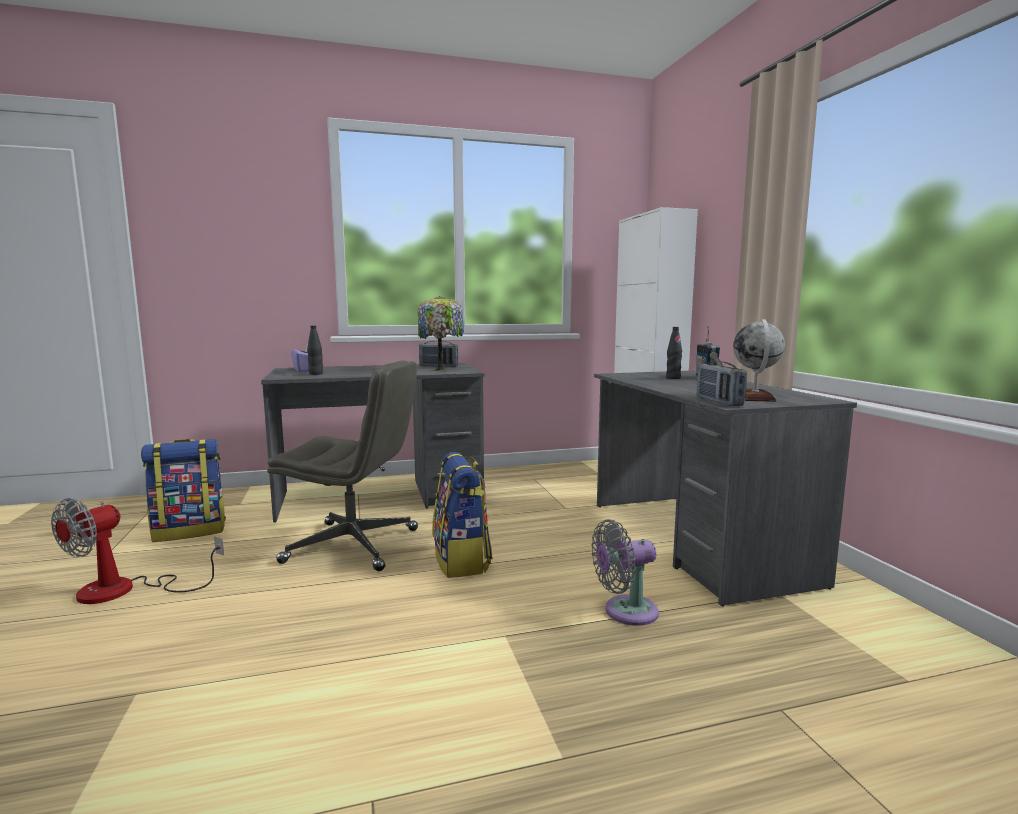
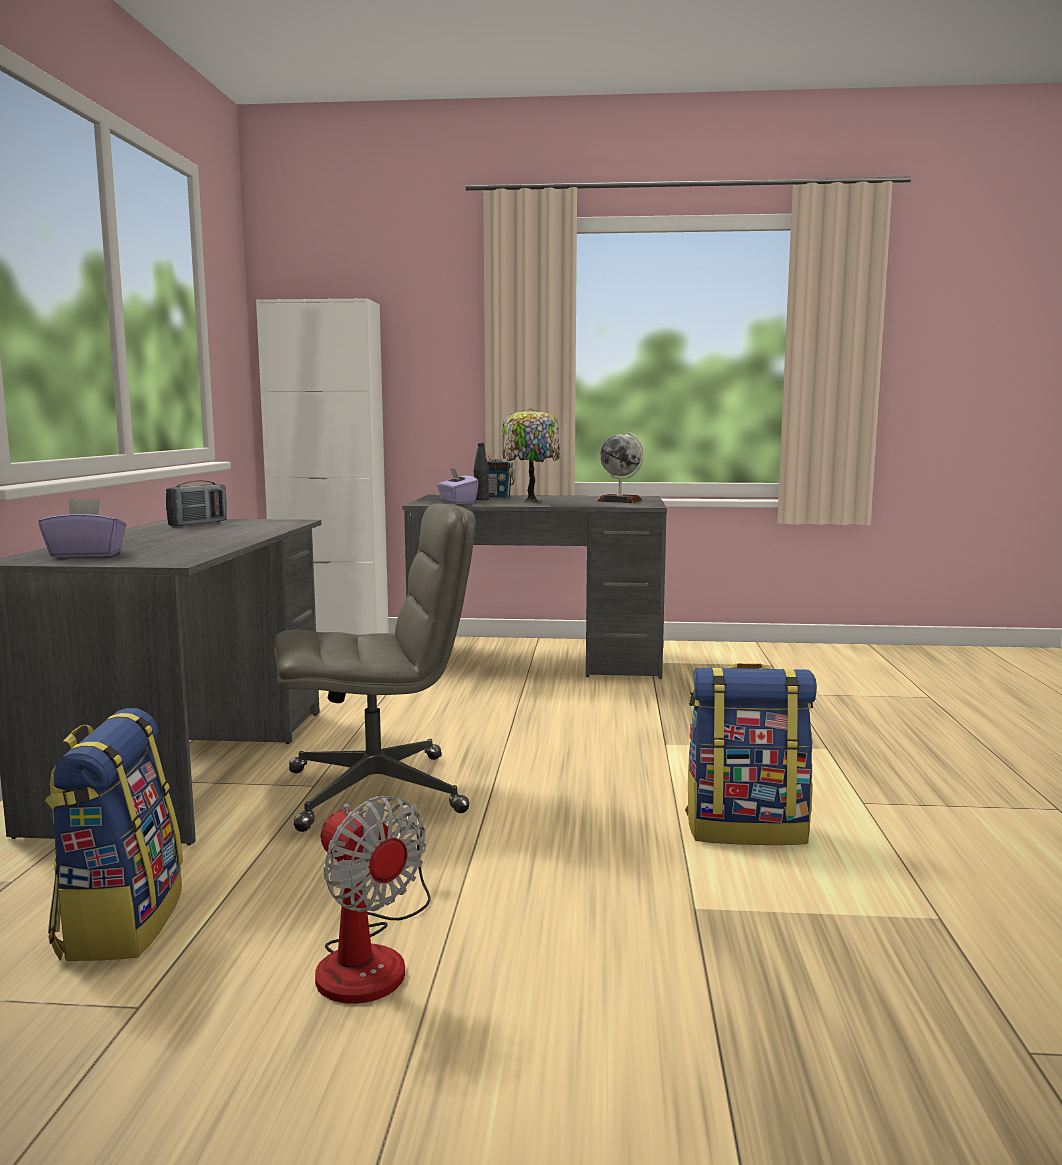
camera: 70 degrees left, 0 degrees up
(316, 374) = (163, 552): black bottle -> none
(354, 545) = (377, 791): grey office chair -> grey office chair turned 45 degrees clockwise
(442, 370) = (252, 524): table lamp -> table lamp (531, 502)
(462, 561) = (492, 742): backpack -> backpack (746, 829)
(625, 612) = (651, 703): grey fan -> none
(635, 377) = (457, 502): none -> purple tissue box
(719, 402) = (632, 505): radio -> none

